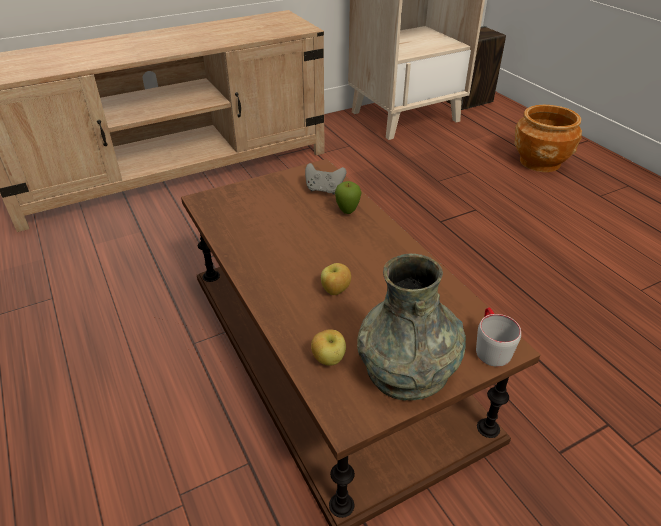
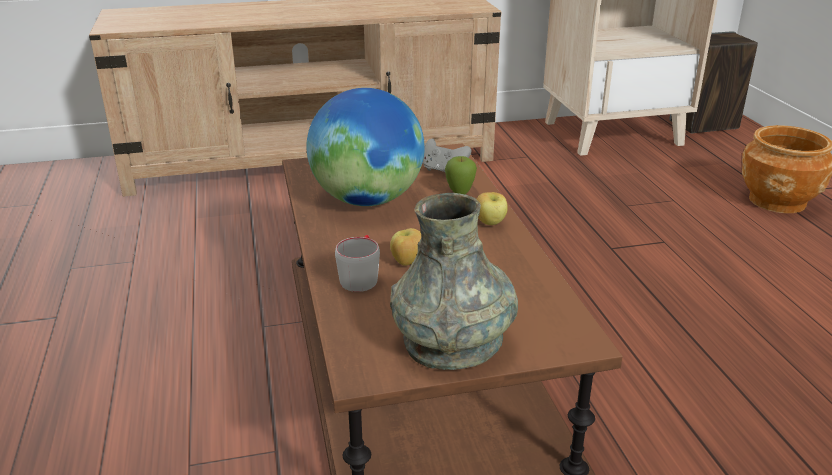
camera: 15 degrees right, 10 degrees down
(273, 230) = (367, 200): none -> globe
(329, 359) = (367, 320): apple -> apple (490, 223)
(490, 346) = (562, 338): grey mug -> grey mug (360, 276)

